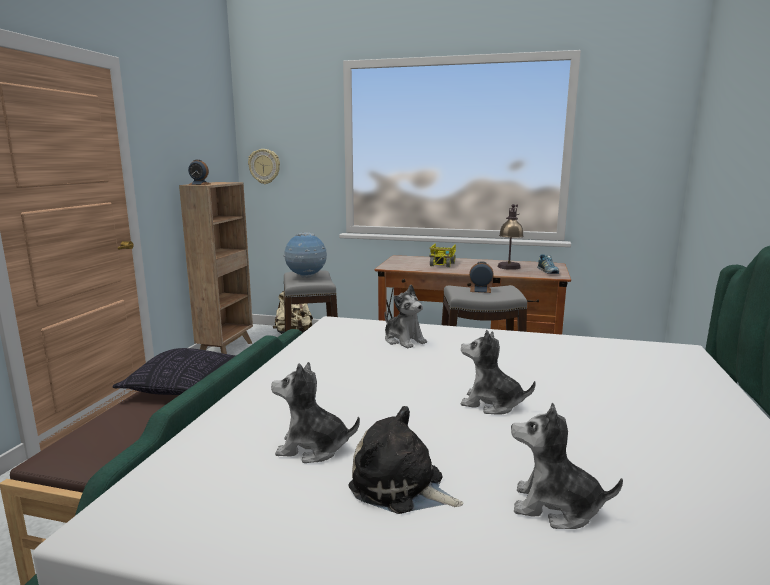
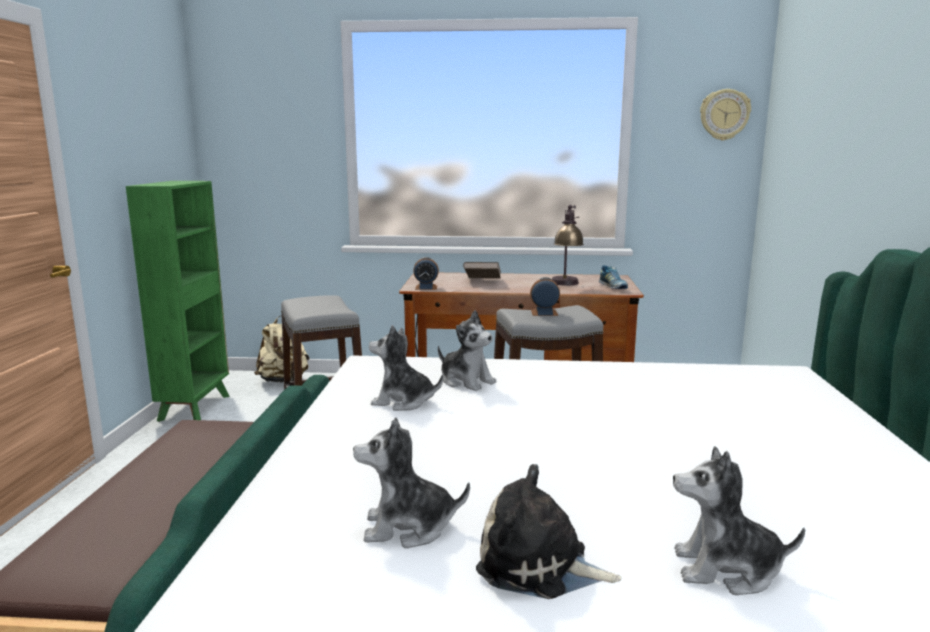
camera: 10 degrees left, 0 degrees up
(184, 386) = (182, 461): pillow -> none
(199, 184) = (154, 184): alarm clock -> alarm clock (426, 287)
(226, 349) = (196, 407): brown bookcase -> green bookcase
(264, 166) = (235, 159): wall clock -> wall clock (724, 114)
(306, 277) = (315, 306): globe -> none
(442, 264) = (482, 282): toy truck -> brown book
(491, 404) = (604, 453): plush toy -> plush toy (403, 402)

